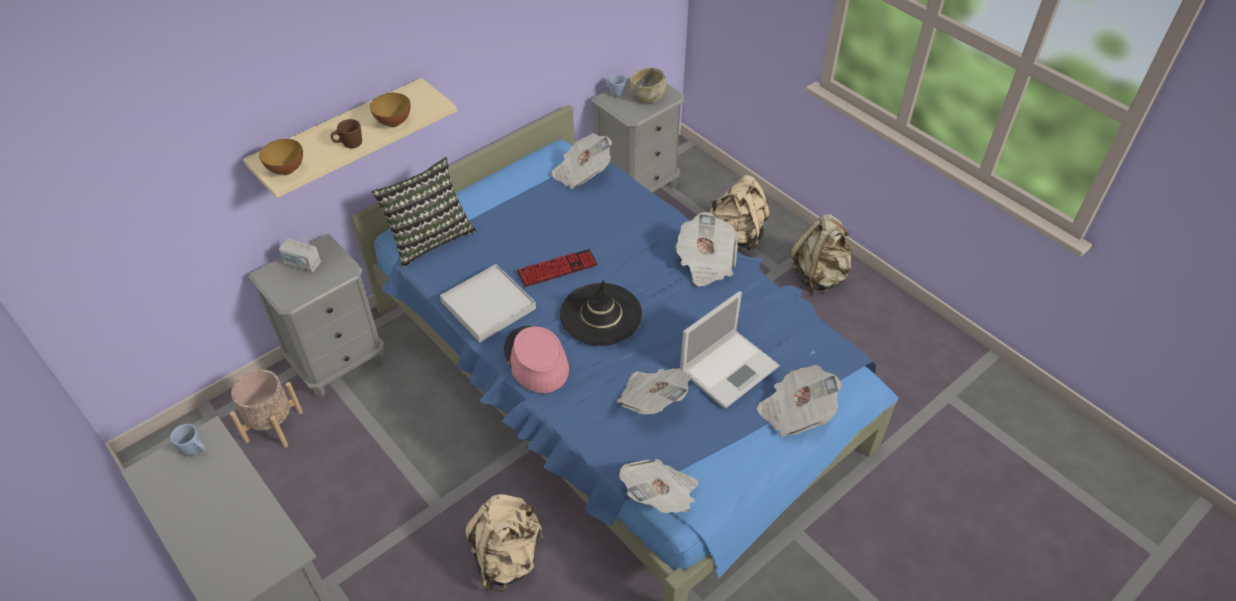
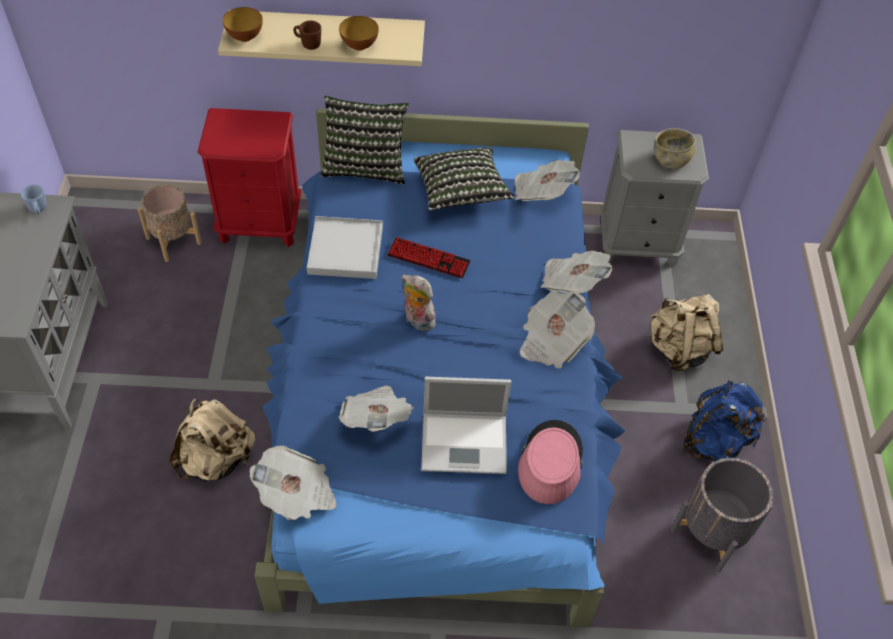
camera: 40 degrees right, 5 degrees up
(303, 264) = (249, 125): radio -> none
(338, 361) = (260, 223): grey nightstand -> red nightstand
(524, 209) = (461, 191): none -> pillow
(535, 360) = (329, 319): pink hat -> pink hat (550, 462)
(601, 314) = (417, 320): black hat -> plush toy
(614, 93) = (644, 137): blue mug -> none
(795, 412) = (476, 521): newspaper -> newspaper (572, 282)
(819, 275) = (715, 441): beige backpack -> blue backpack
(878, 331) = (712, 531): none -> grey planter

